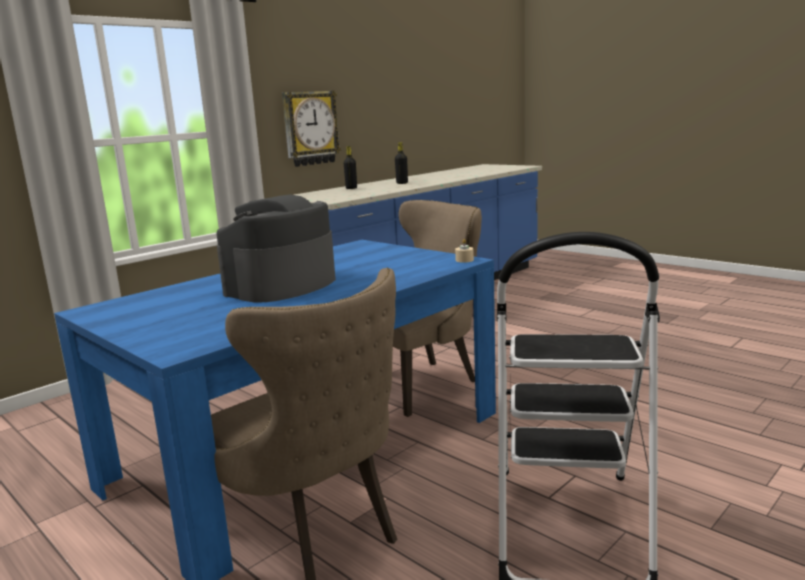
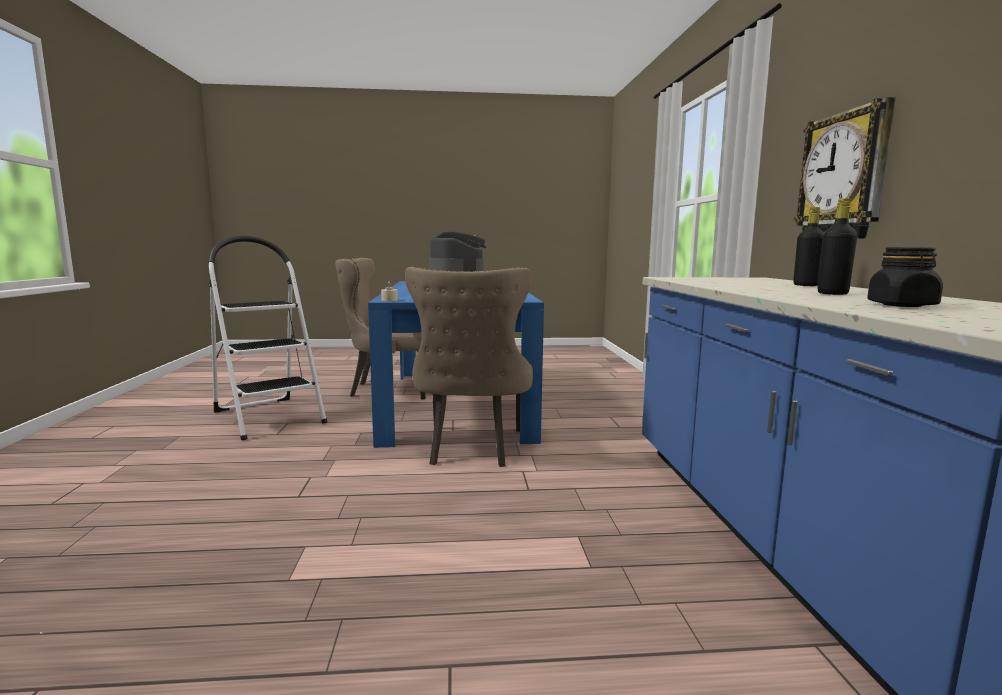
camera: 130 degrees right, 5 degrees down
(437, 178) = (902, 305): none -> black jar

